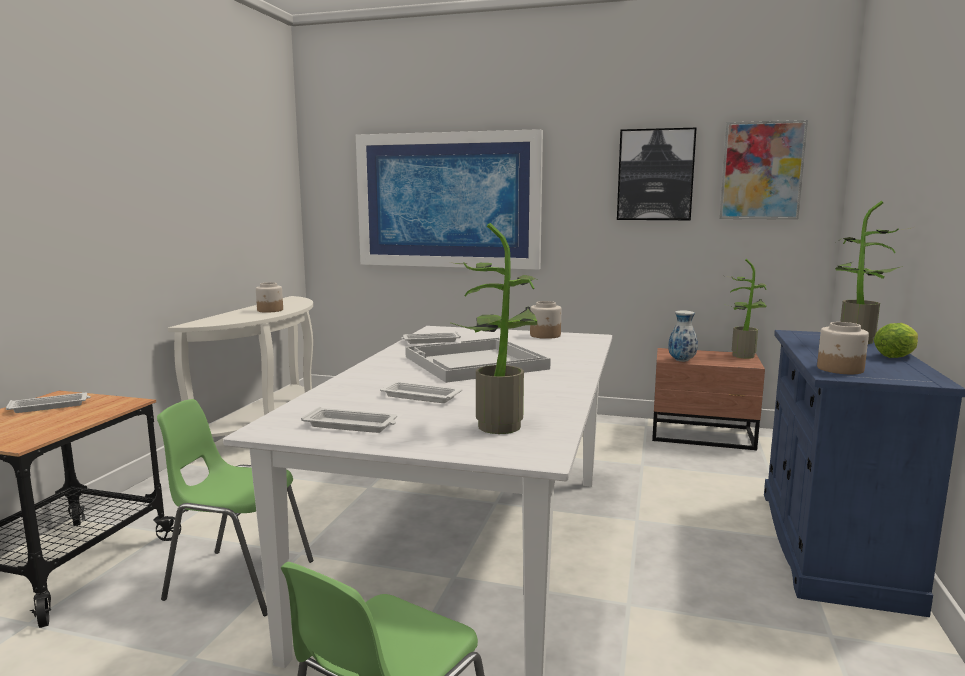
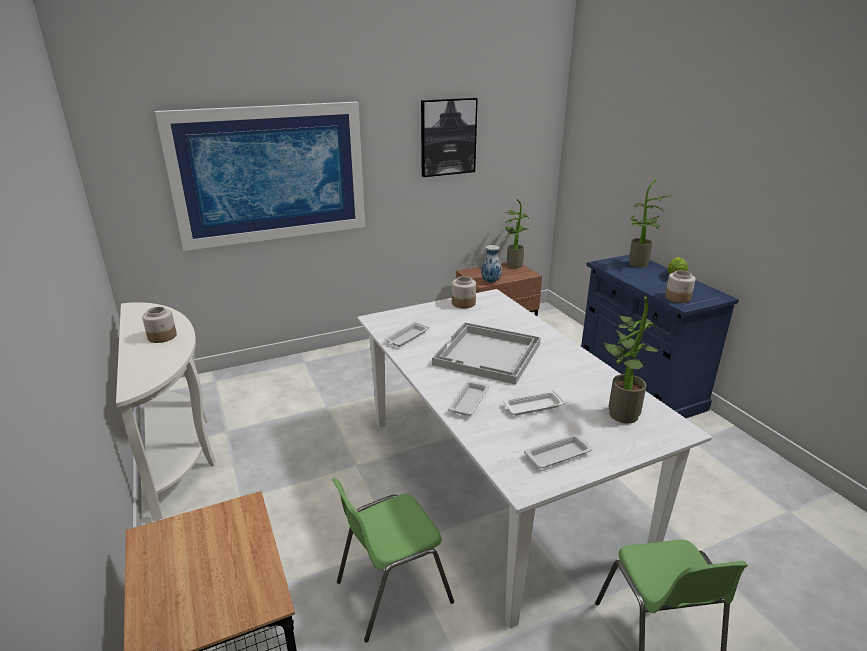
camera: 40 degrees left, 15 degrees up
(50, 406) = (178, 551): white tray -> white tray (469, 401)
(762, 171) = (517, 129): picture -> none

